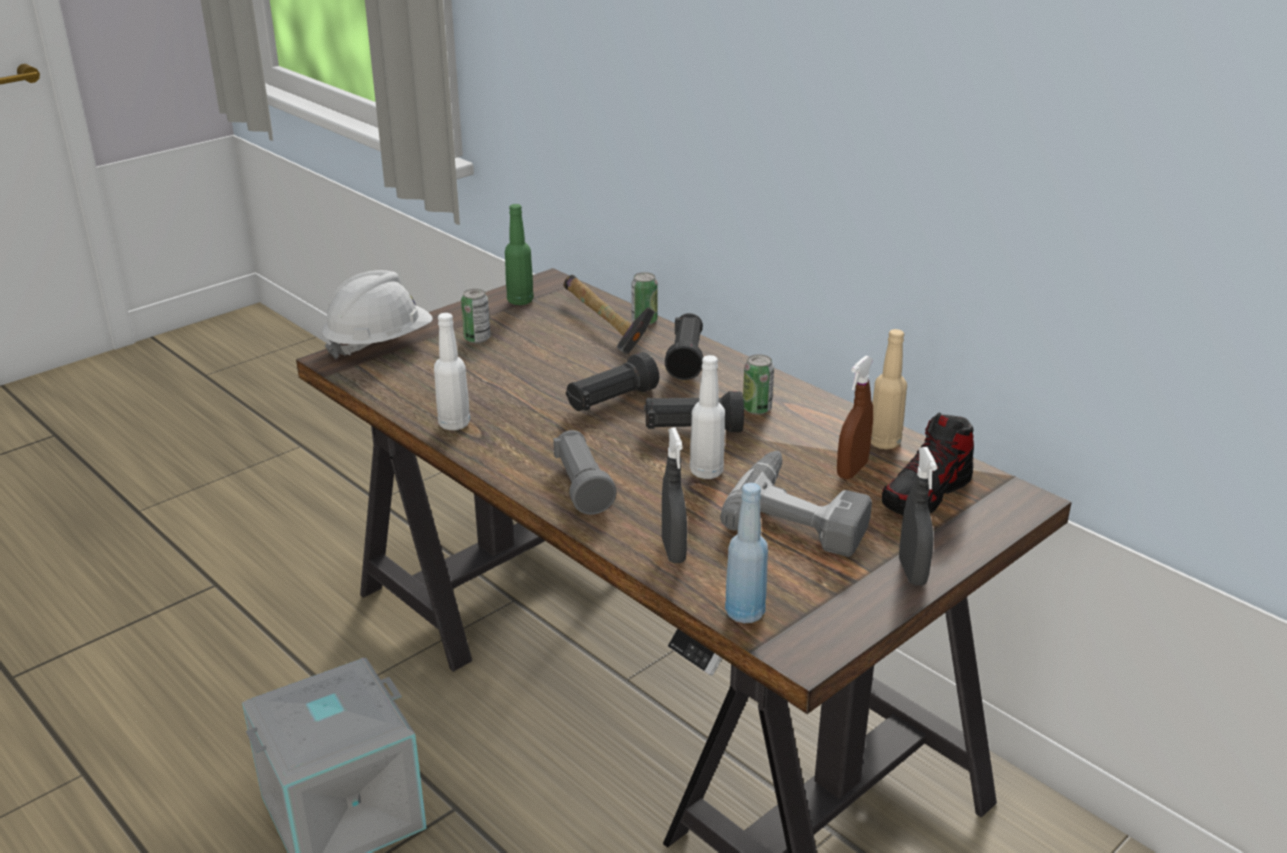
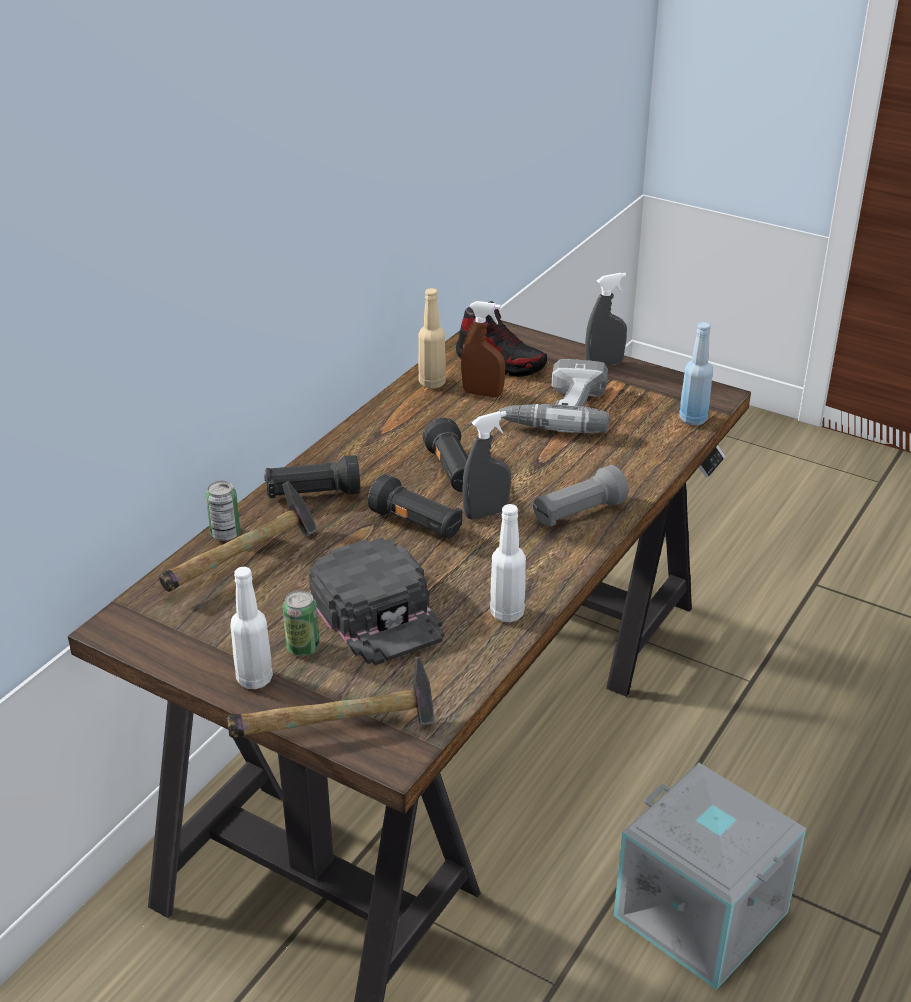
camera: 105 degrees left, 5 degrees up
(379, 343) = (339, 728): white hard hat -> hammer
(497, 370) = (378, 612): none -> black cap
(520, 301) = (184, 638): green bottle -> none
(673, 551) = (640, 456): grey spray bottle -> grey spray bottle (486, 513)
(706, 472) = (520, 456): white bottle -> white bottle (255, 679)
(757, 409) = (400, 444): can -> none

